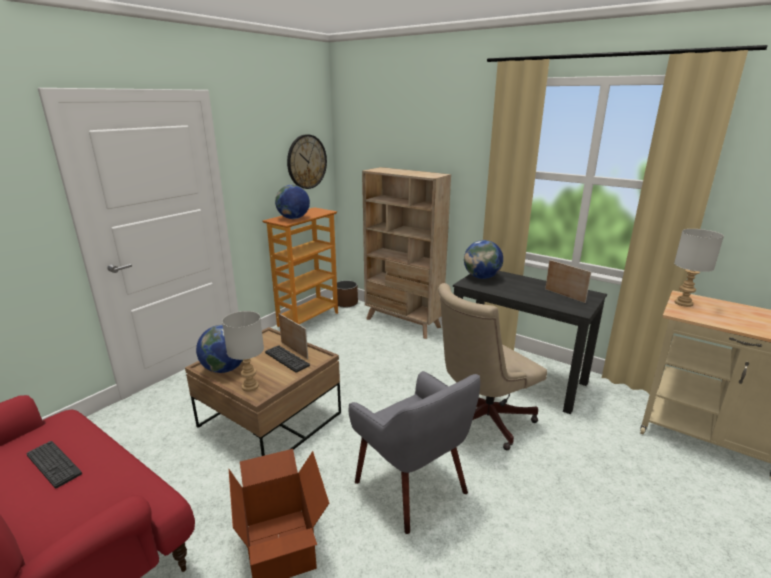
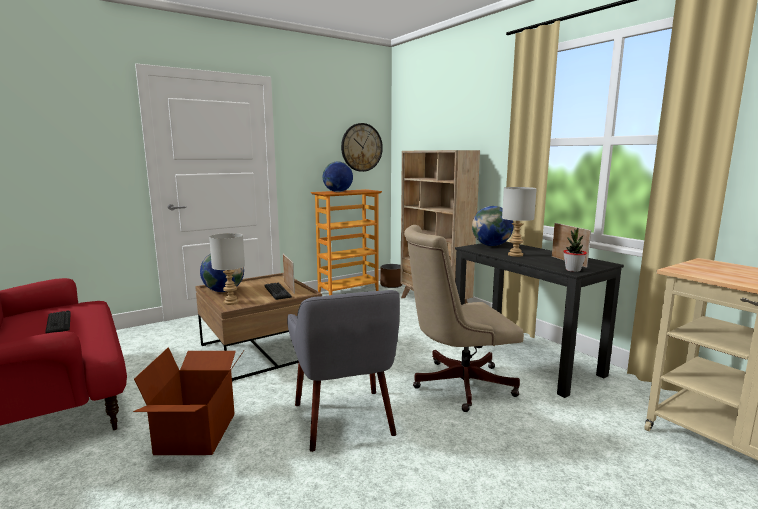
camera: 20 degrees right, 10 degrees down
(578, 308) = (573, 270): none -> potted plant
(682, 303) = (697, 265): grey table lamp -> grey table lamp (514, 255)

